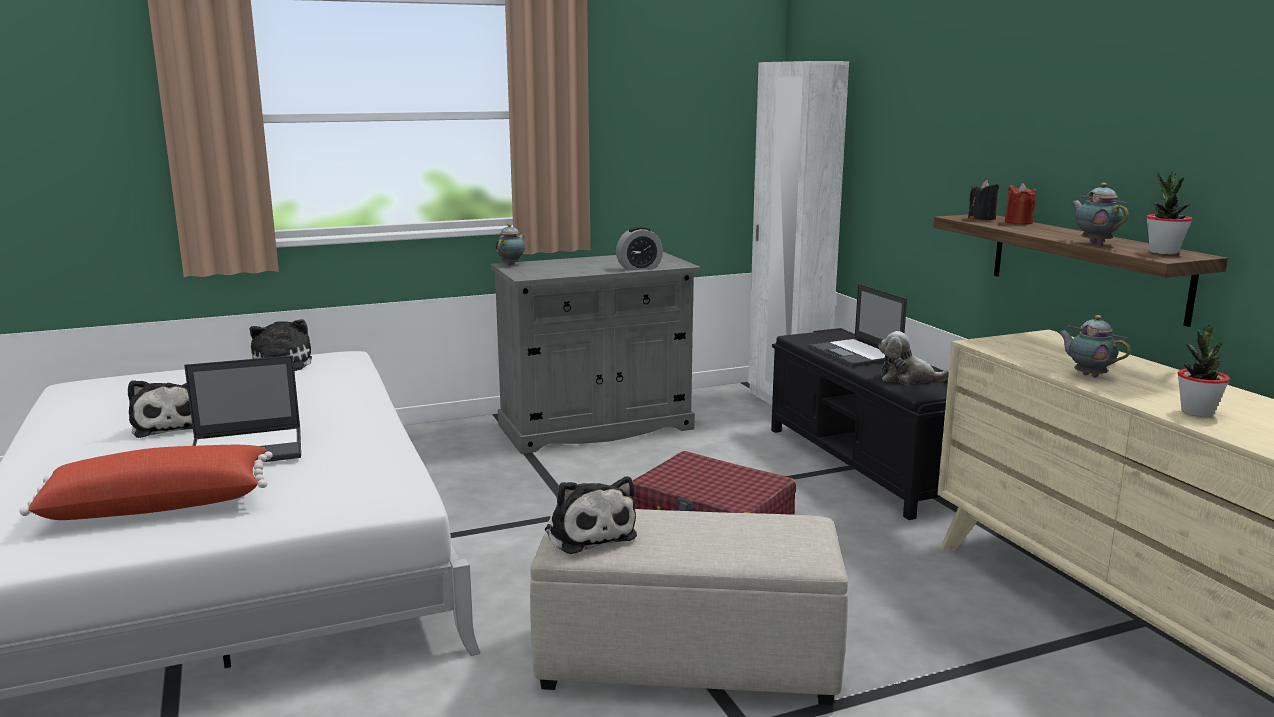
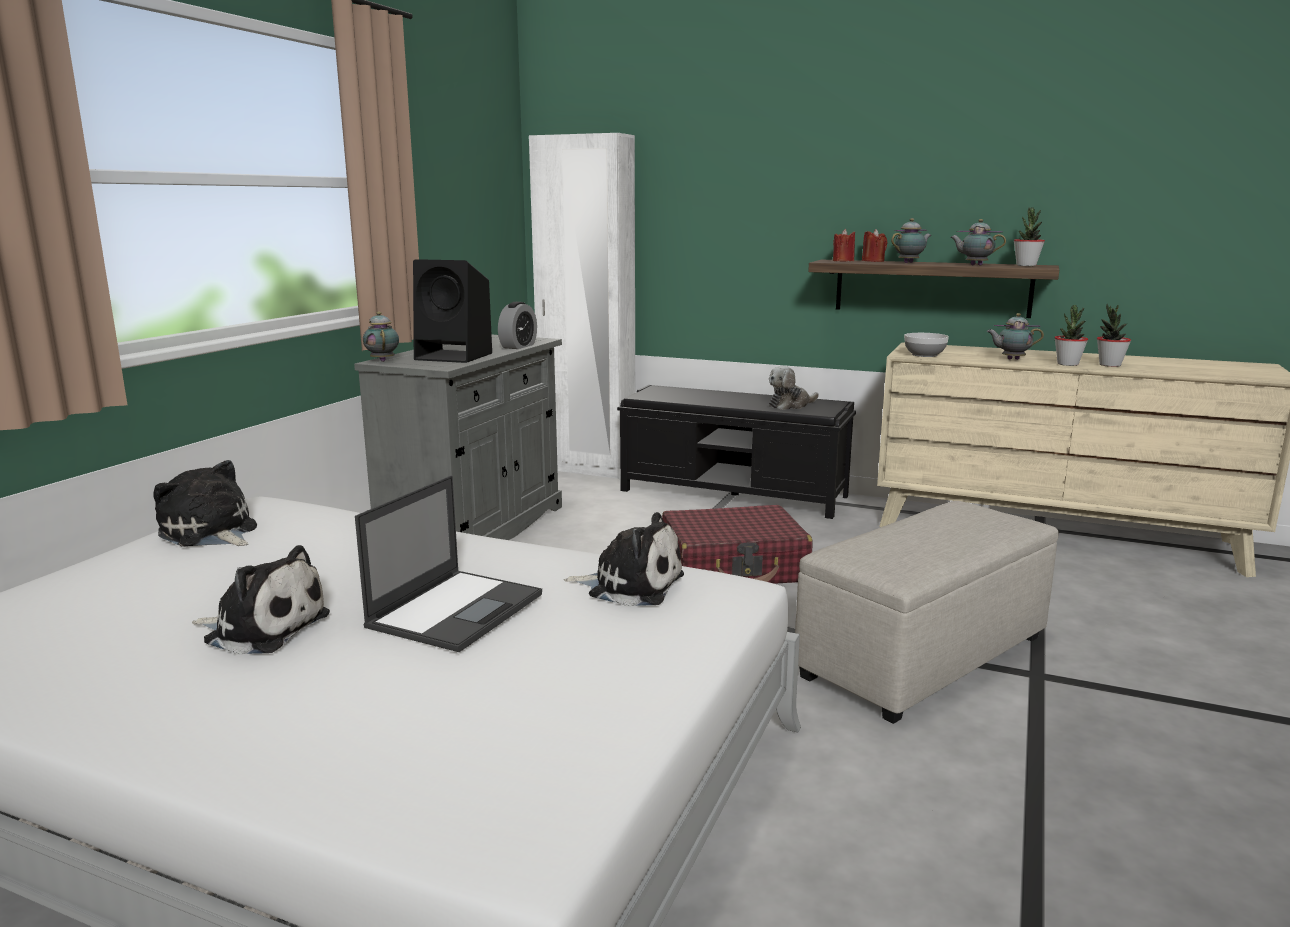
camera: 45 degrees left, 0 degrees up
(159, 505) = (528, 694): red pillow -> none
(564, 269) = (456, 356): none -> black speaker
(588, 533) = (884, 561): plush toy -> plush toy (630, 585)
(855, 354) = (713, 398): laptop -> none
(982, 219) = (843, 261): black candle -> red candle
(1001, 348) = (924, 355): none -> bowl
(1043, 230) = (910, 262): none -> teapot
(1137, 397) = (1067, 364): none -> potted plant

